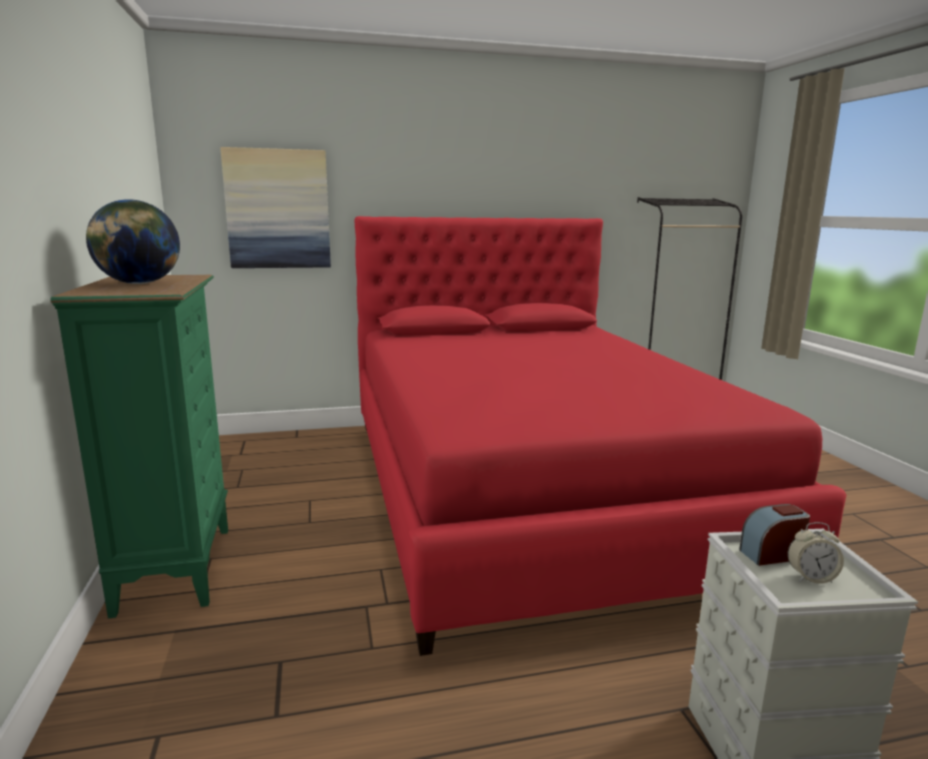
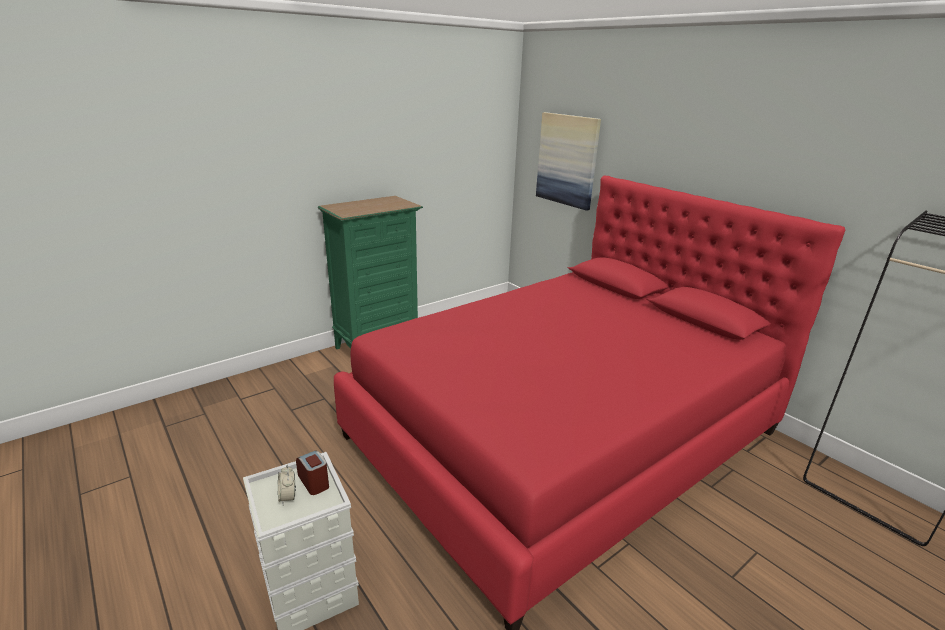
camera: 65 degrees right, 10 degrees up
(139, 283) = (368, 205): globe -> none

